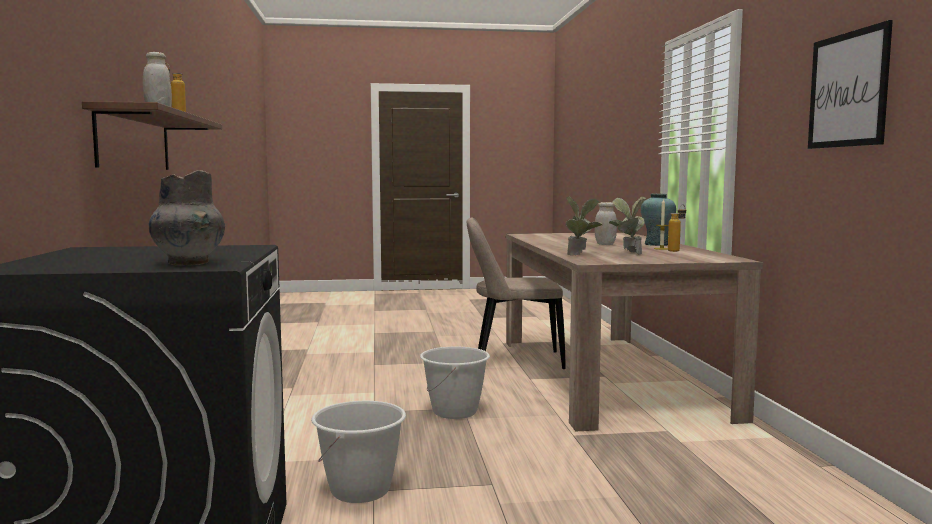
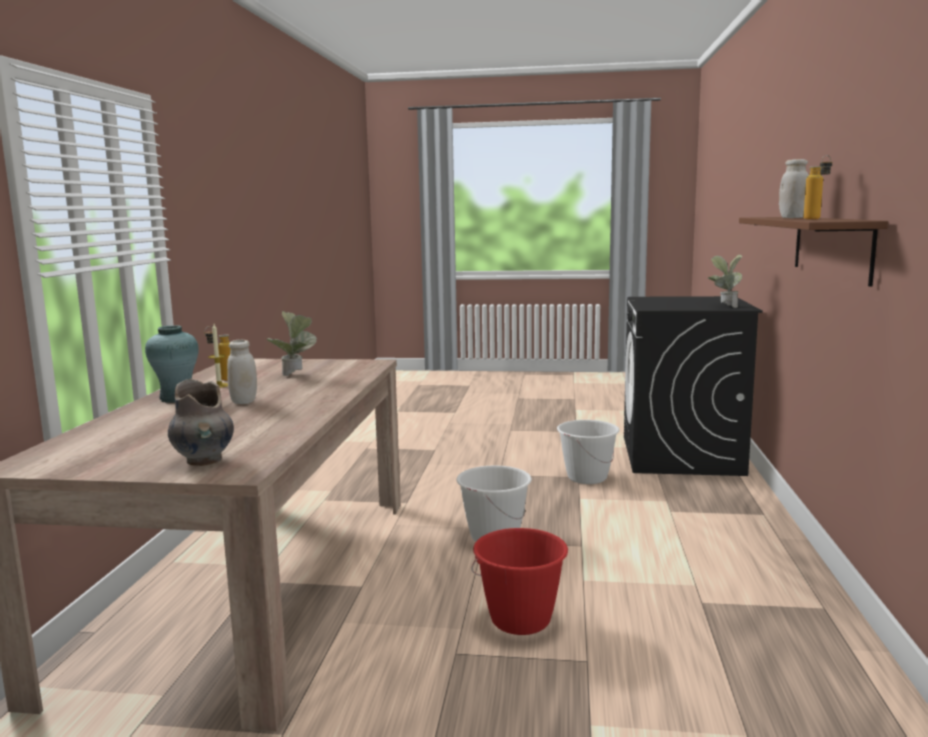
camera: 165 degrees left, 5 degrees up
(188, 263) = (656, 299): grey vase -> grey vase (204, 461)
(414, 373) = (520, 620): none -> red bucket
(513, 361) = (338, 640): beige chair -> none
(581, 255) = (351, 375): potted plant -> potted plant (724, 307)
(848, 90) = (242, 213): picture -> none

